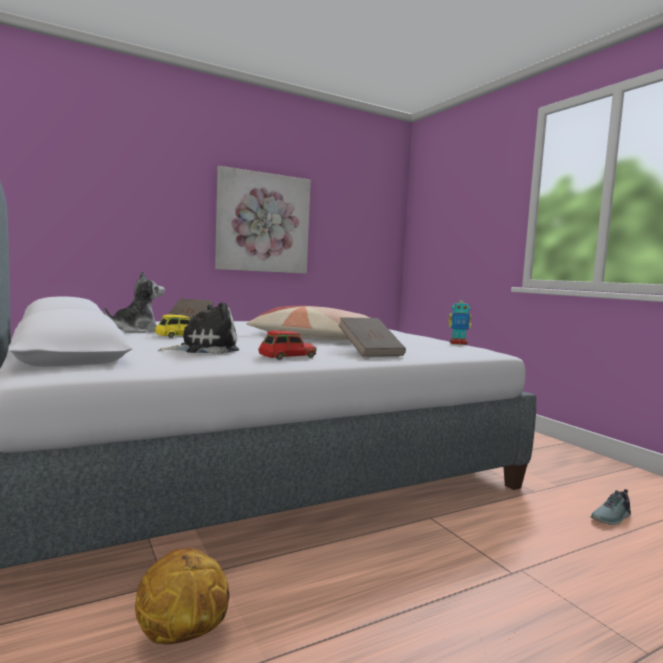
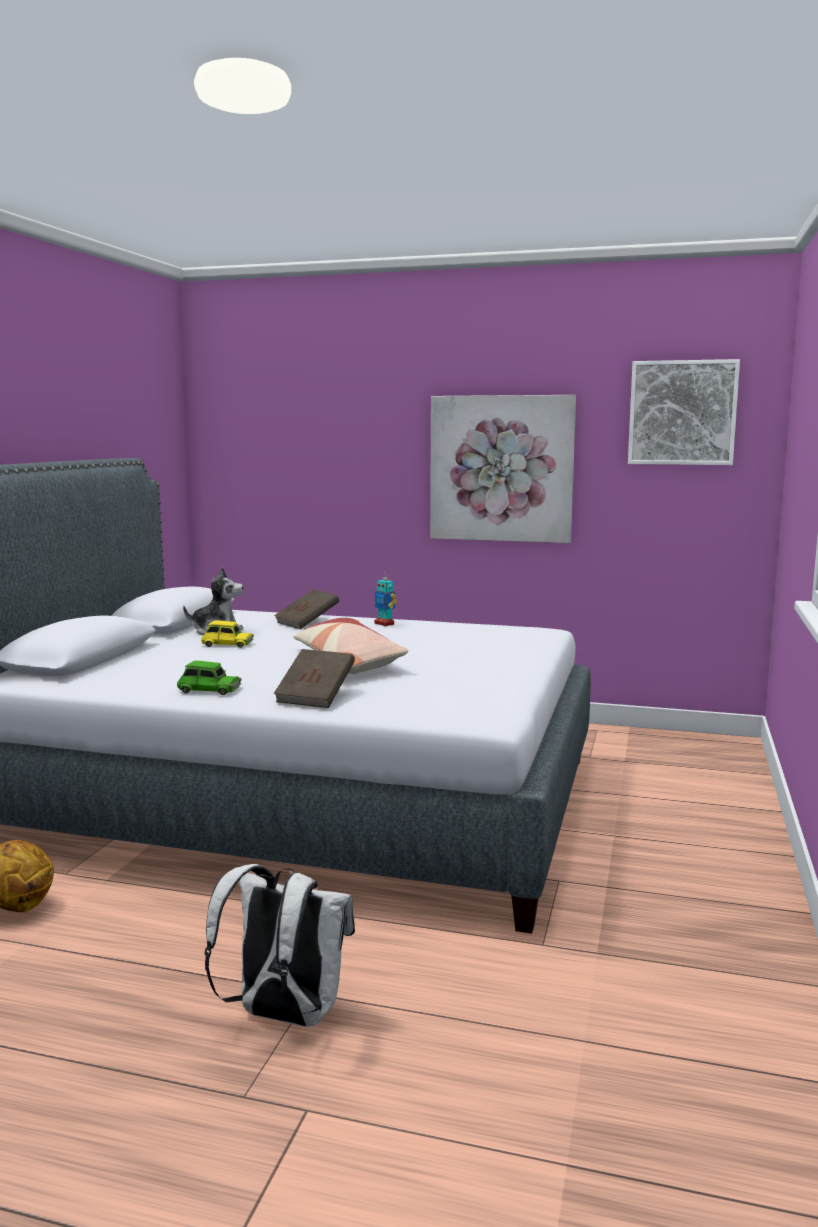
camera: 45 degrees right, 5 degrees up
(204, 349) = (178, 668): plush toy -> none
(286, 356) = (208, 689): red toy car -> green toy car
(362, 199) = (682, 413): none -> picture
(458, 343) = (508, 699): toy robot -> toy robot (384, 624)
(544, 591) = (283, 1015): none -> white backpack
(612, 518) = (558, 1012): shoe -> none

